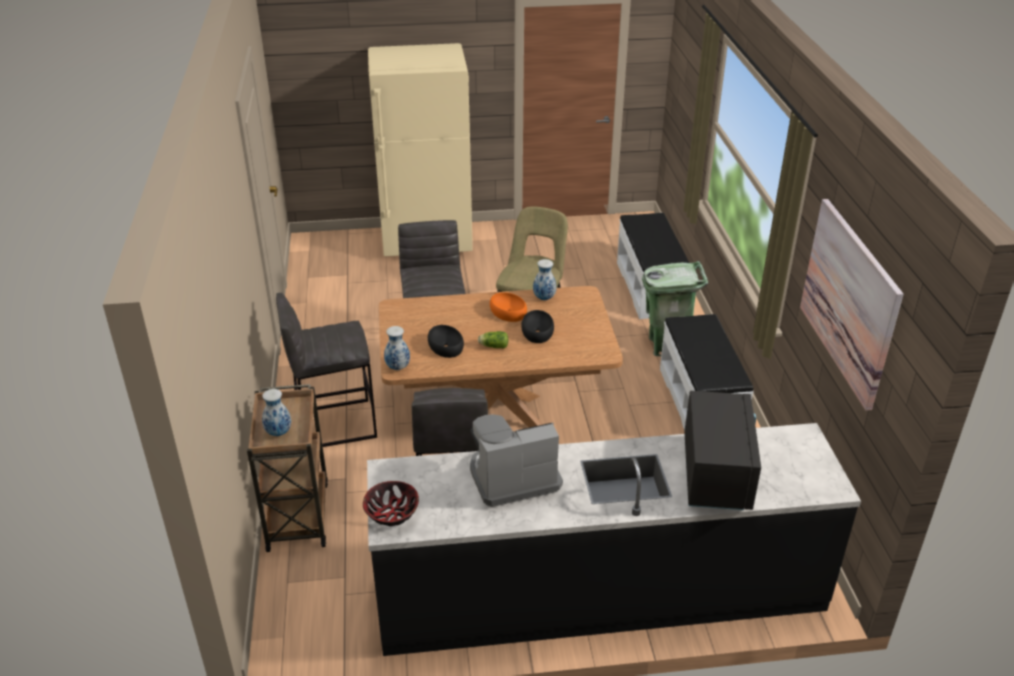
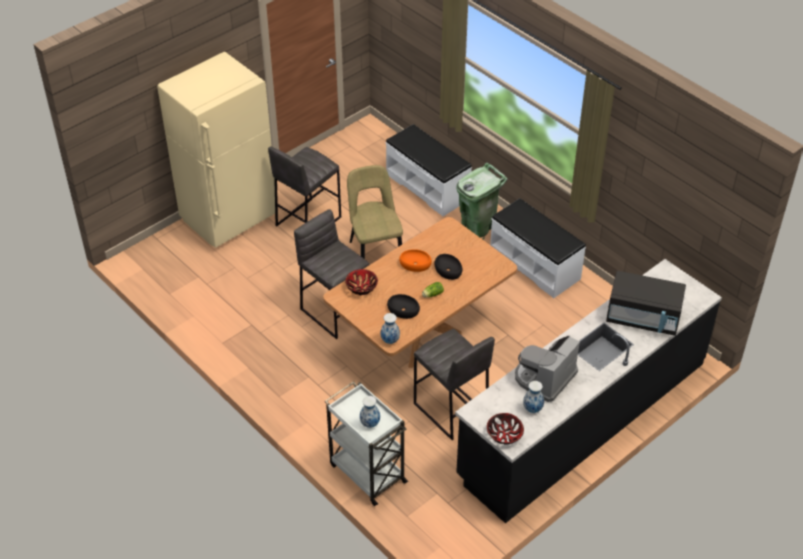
camera: 35 degrees left, 10 degrees up
(298, 515) = (366, 472): brown cart -> white cart
(334, 424) = (321, 399): grey stool -> grey stool (307, 221)
(427, 309) = (361, 287): none -> bowl
(544, 298) = (426, 242): vase -> vase (532, 409)
(716, 473) = (643, 318): black microwave -> black microwave turned 135 degrees clockwise
(849, 301) = (669, 182): picture -> none

